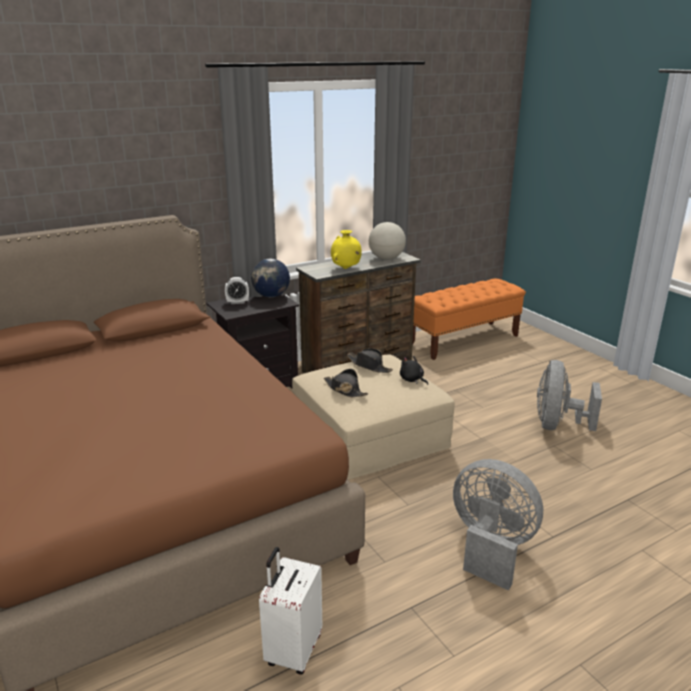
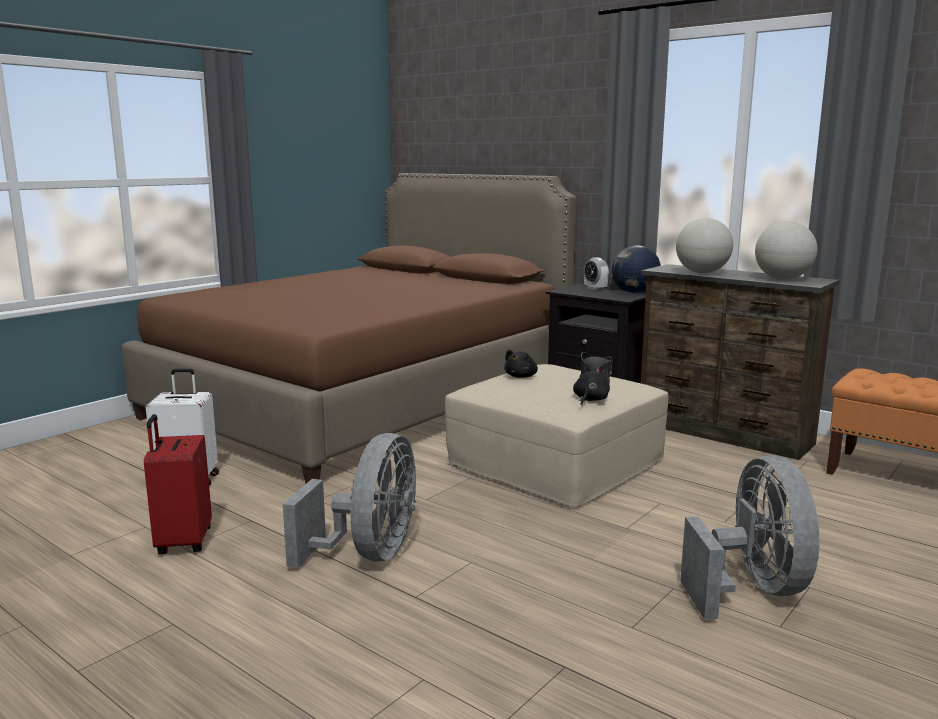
camera: 70 degrees right, 10 degrees down
(345, 390) = (521, 376): black hat -> black plush toy
(346, 268) = (702, 273): yellow vase -> globe
(442, 657) = (182, 542): none -> red suitcase
(557, 425) = (752, 589): grey fan -> grey fan turned 90 degrees clockwise

